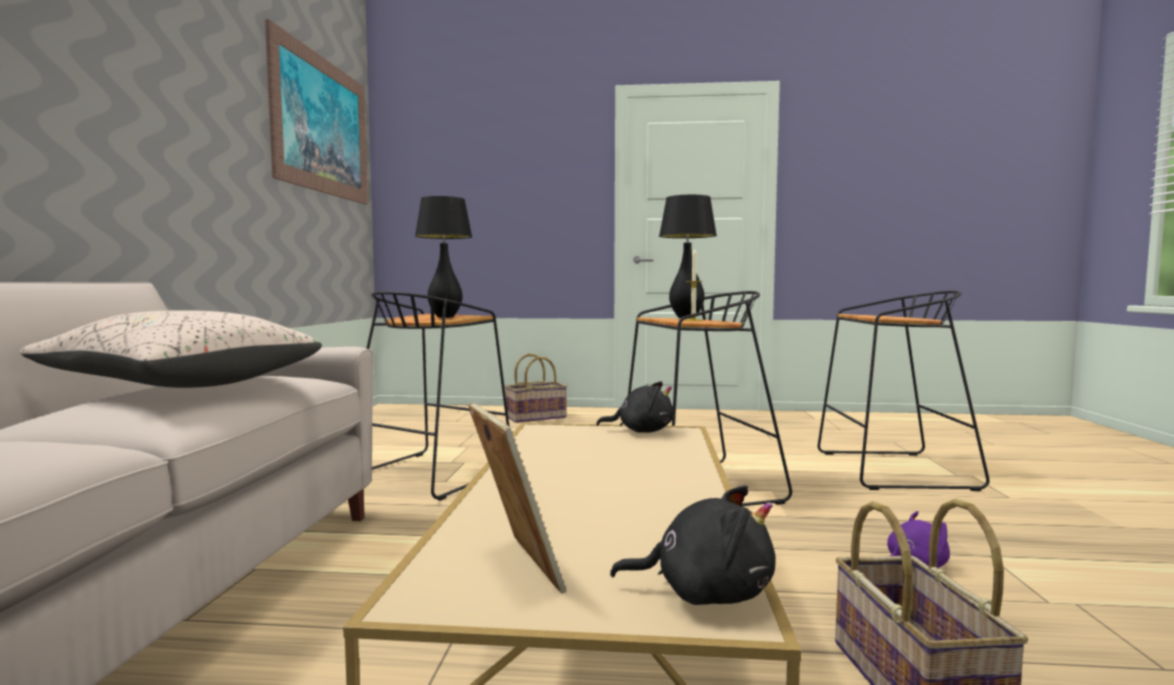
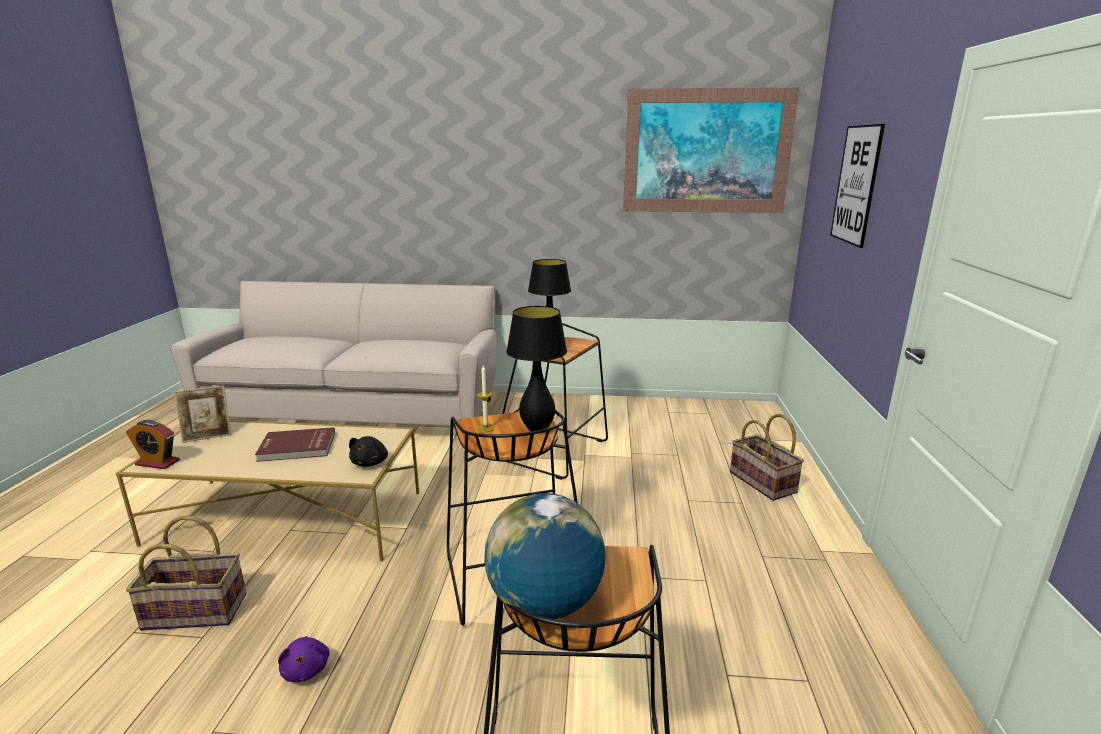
camera: 90 degrees right, 15 degrees up
(184, 386) = (399, 344): beige pillow -> none
(493, 170) = (856, 185): none -> picture
(593, 471) = (297, 447): none -> red book
(704, 593) = (157, 463): black plush toy -> alarm clock
(918, 318) = (544, 603): none -> globe

